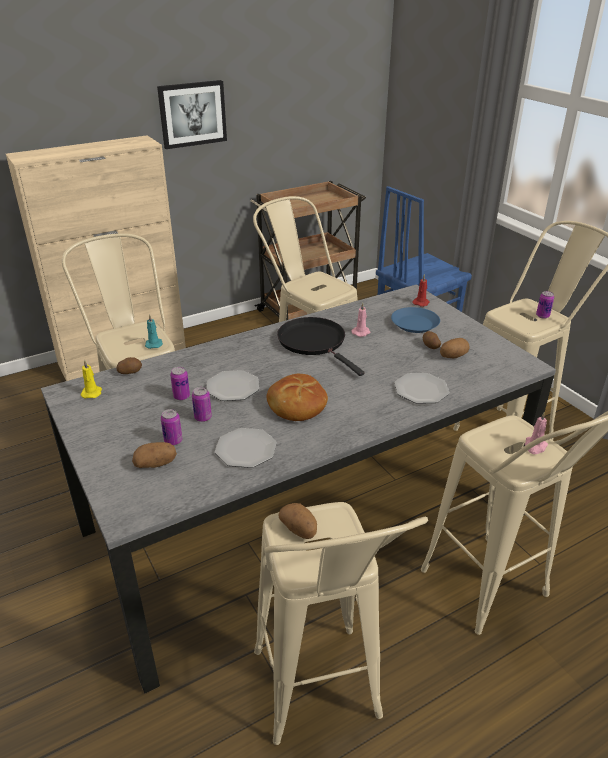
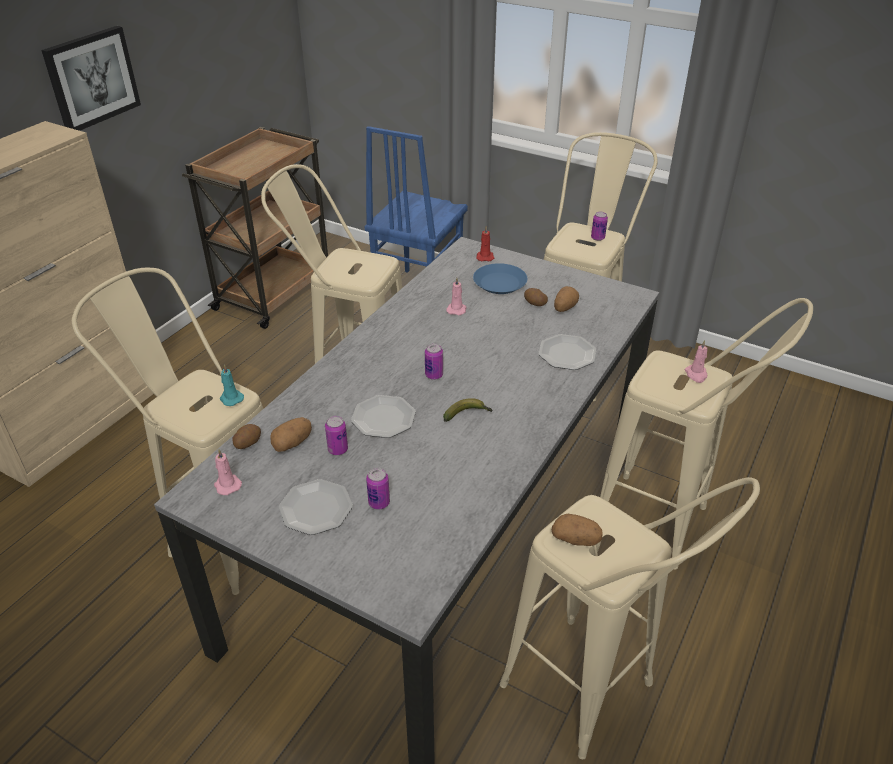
camera: 30 degrees left, 5 degrees up
(92, 392) = (227, 485): yellow candle -> pink candle
(156, 464) = (386, 535): potato -> potato (292, 443)
(203, 417) = (385, 464): can -> can (434, 375)
(245, 450) = (462, 481): plate -> plate (315, 509)
(296, 406) = (467, 414): bread -> banana
(314, 342) = (420, 337): black frying pan -> none

